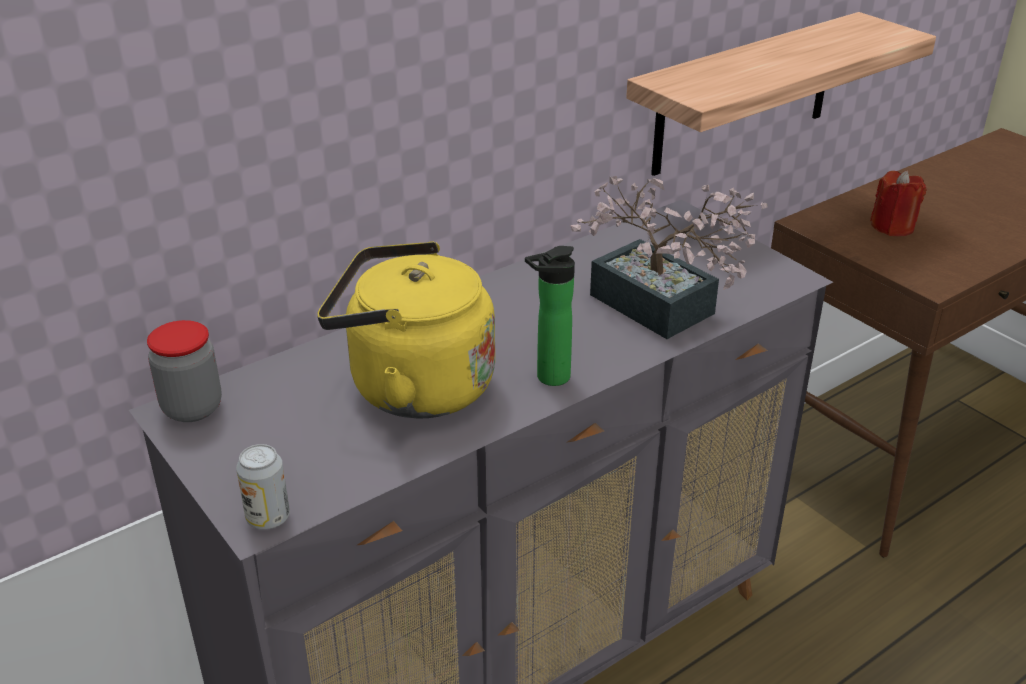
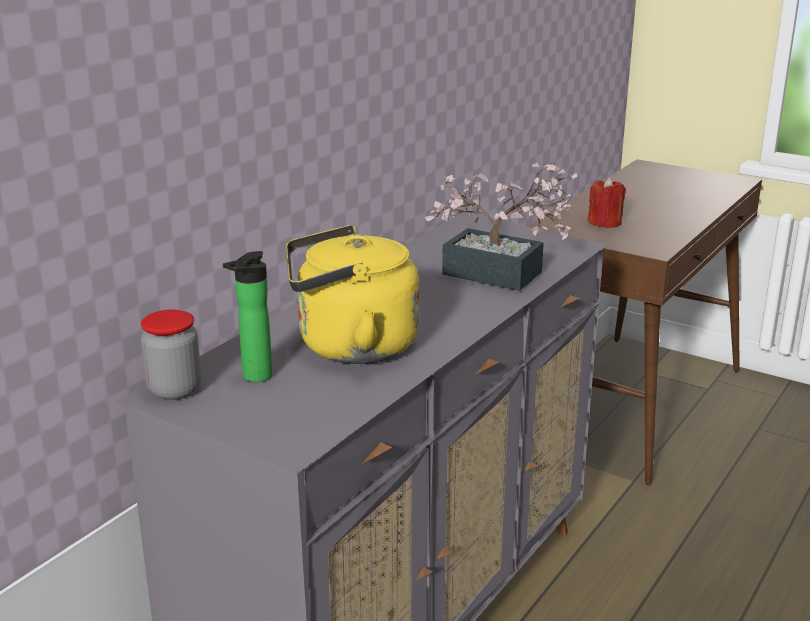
camera: 20 degrees left, 10 degrees down
(268, 518) = (300, 443): can -> none
(548, 378) = (451, 326): bottle -> bottle (253, 377)
(744, 94) = (491, 129): shelf -> none

